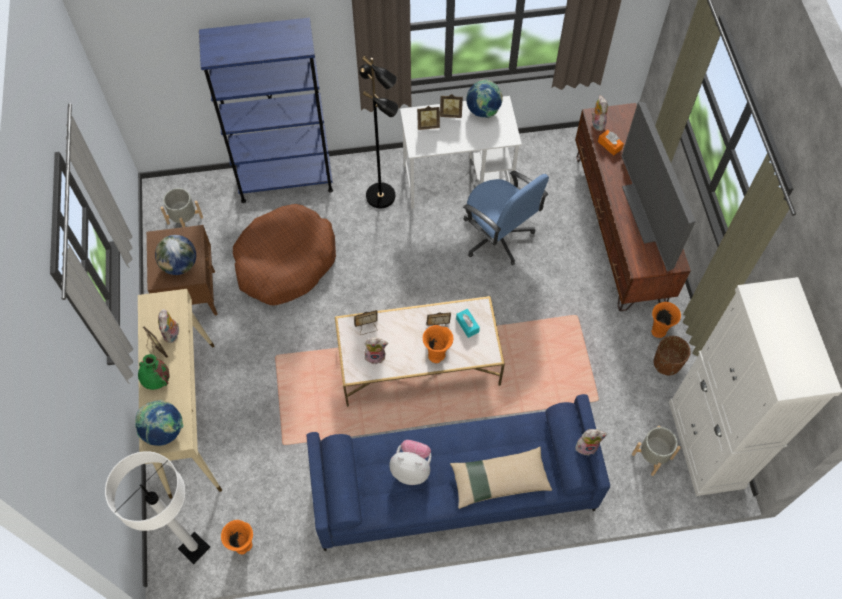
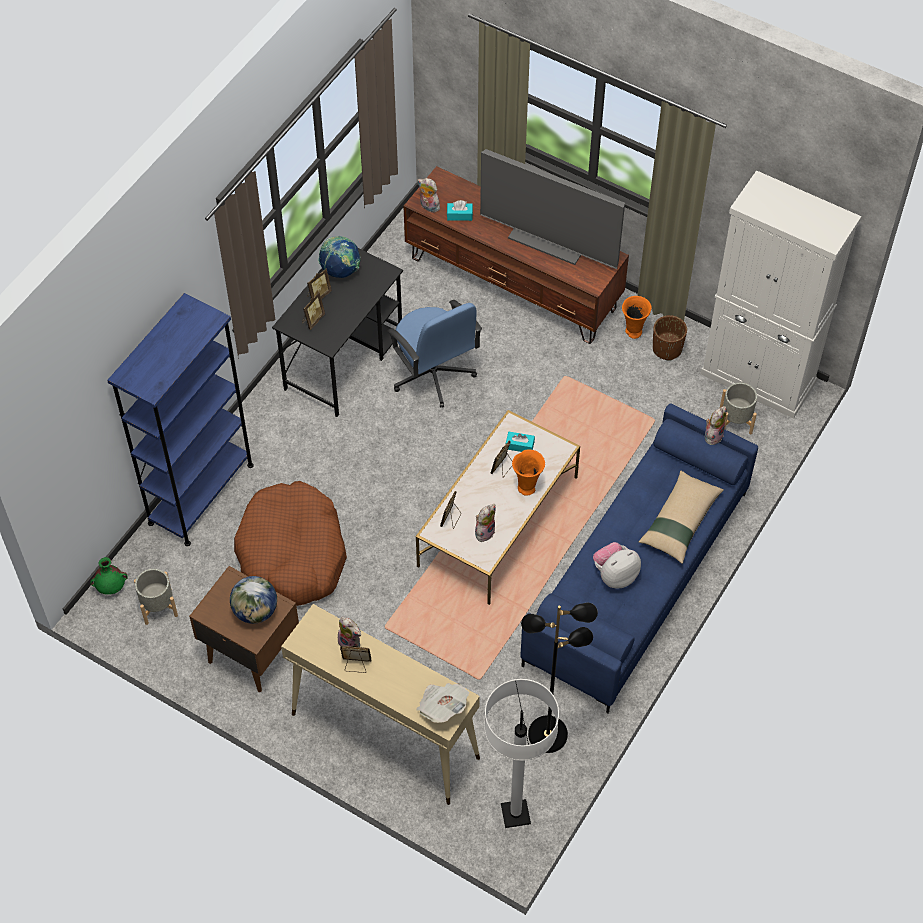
camera: 50 degrees left, 5 degrees down
(157, 380) = (386, 682): green vase -> green vase (111, 587)
(164, 431) = (442, 707): globe -> newspaper
(244, 545) = (548, 772): orange vase -> none
(381, 195) = (299, 430): black floor lamp -> black floor lamp (548, 733)
(458, 180) = (344, 361): white desk -> black desk
(497, 237) = (433, 374): blue office chair -> blue office chair turned 60 degrees clockwise
(609, 145) = (459, 215): orange tissue box -> turquoise tissue box

